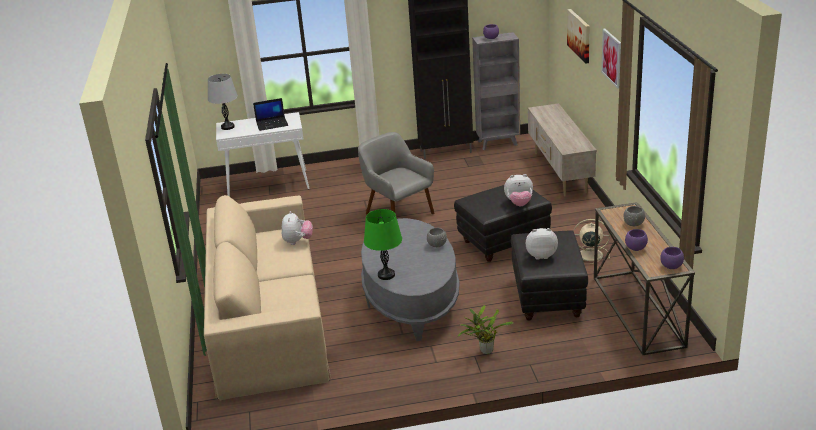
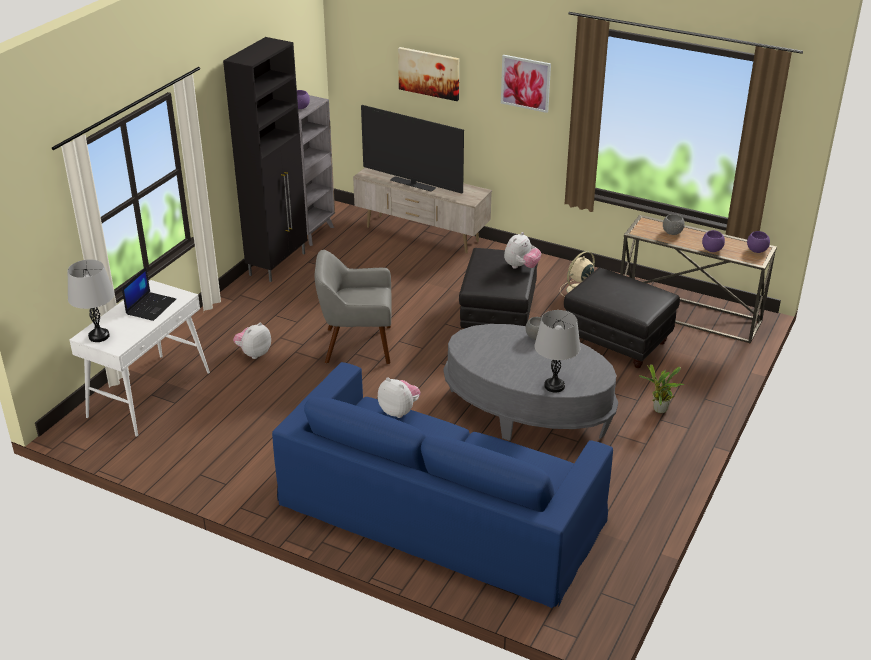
camera: 55 degrees left, 5 degrees up
(268, 317) = (440, 510): beige sofa -> blue sofa
(386, 275) = (554, 386): green table lamp -> grey table lamp
(541, 255) = (624, 298): plush toy -> plush toy (254, 353)
(553, 126) = (412, 184): none -> television

